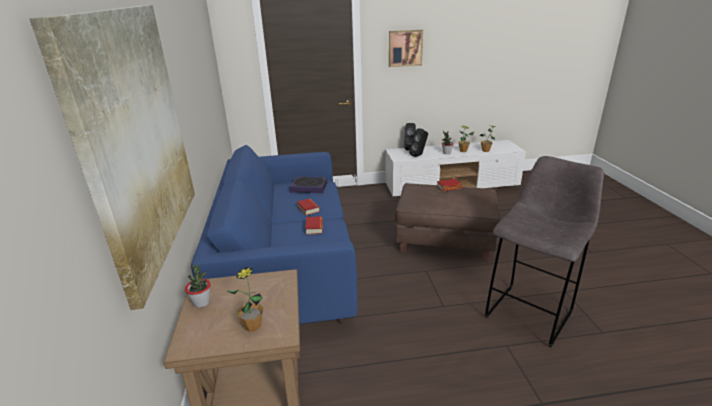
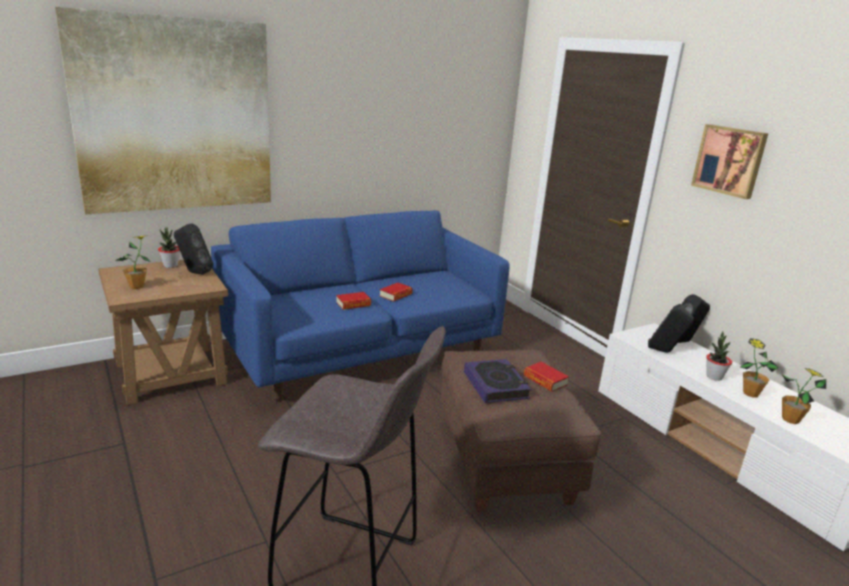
camera: 65 degrees right, 5 degrees down
(236, 287) = (193, 272): none -> black speaker
(309, 187) = (452, 288): book -> book (496, 385)

